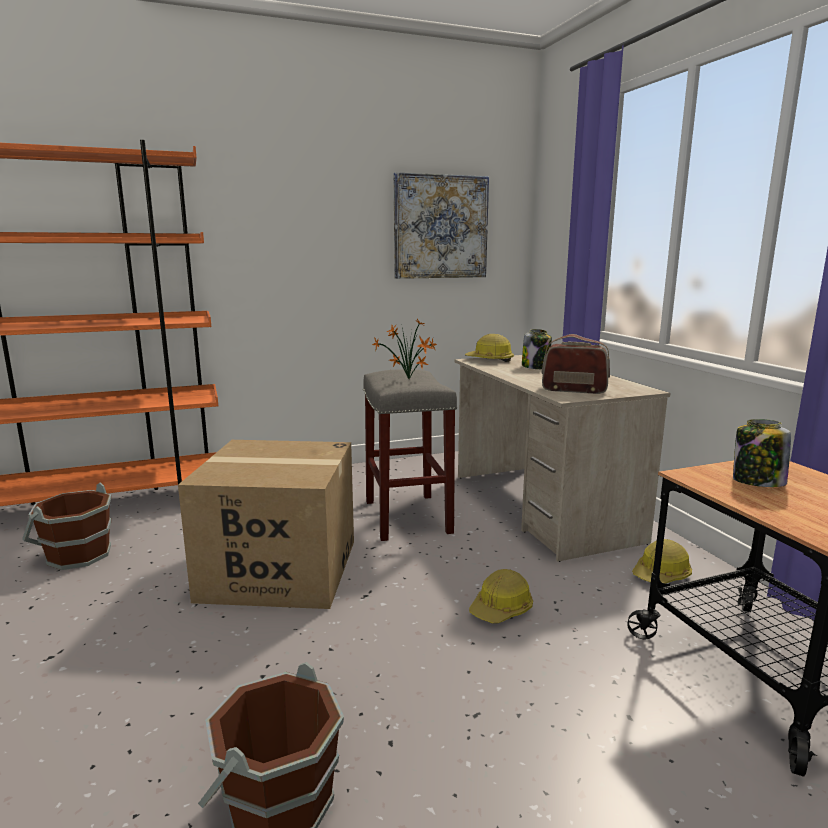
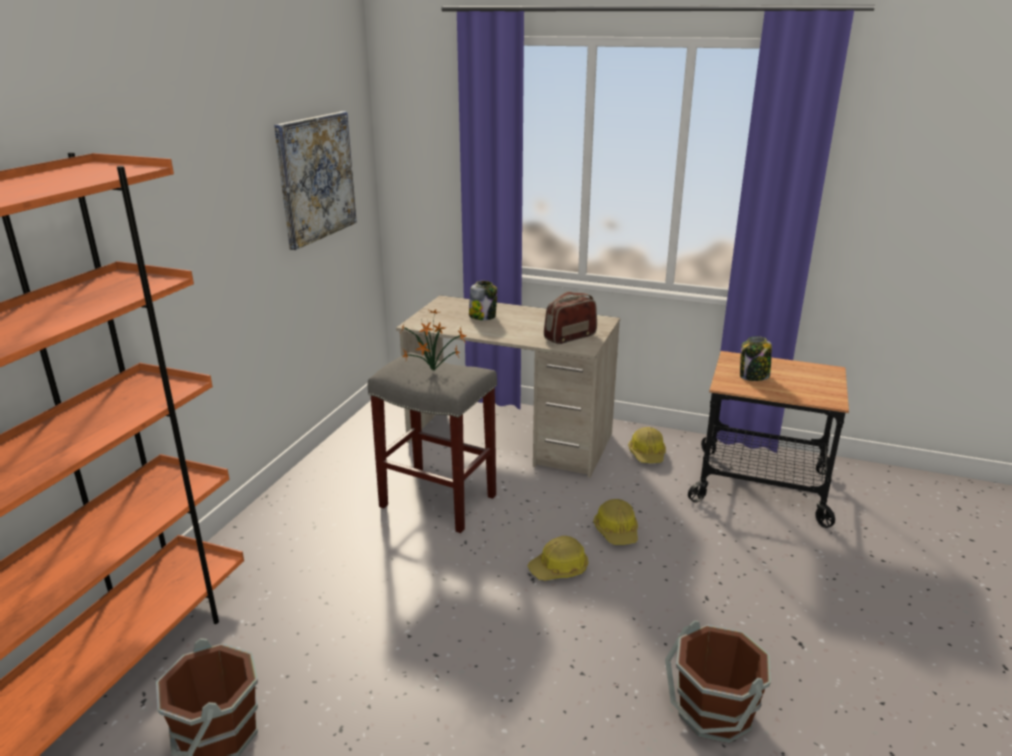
camera: 50 degrees left, 10 degrees up
(279, 570) = (437, 606): cardboard box -> none
(490, 360) = (427, 318): hard hat -> hard hat (559, 568)

